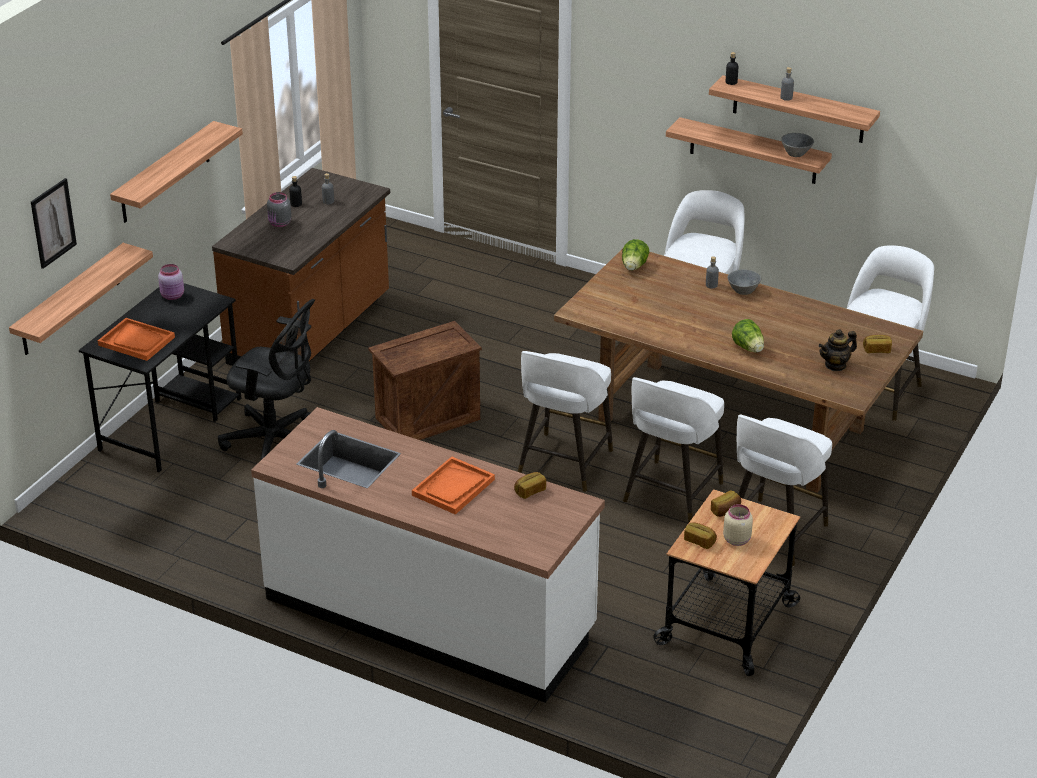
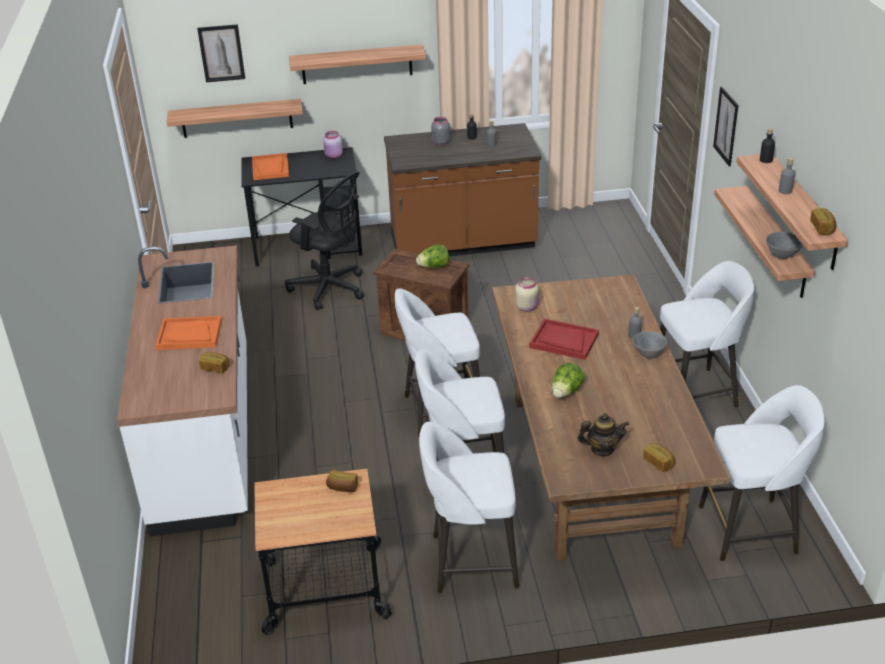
camera: 55 degrees right, 0 degrees up
(276, 443) = (330, 289): black office chair -> black office chair turned 45 degrees counterclockwise
(617, 73) = (726, 126): none -> picture
(634, 267) = (607, 291): lettuce -> lettuce (433, 267)
(679, 318) = (563, 341): none -> red tray
(700, 541) = (286, 492): bread -> bread (822, 228)
(737, 539) = (307, 511): beige jar -> beige jar (527, 307)
(835, 365) = (602, 449): teapot -> teapot turned 150 degrees clockwise

